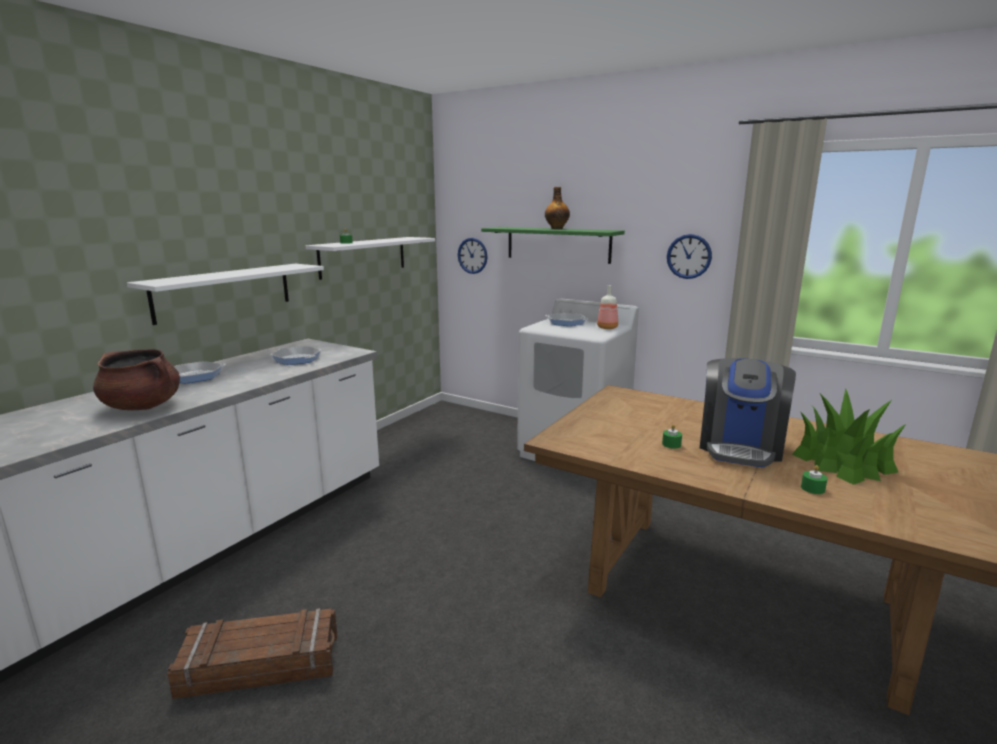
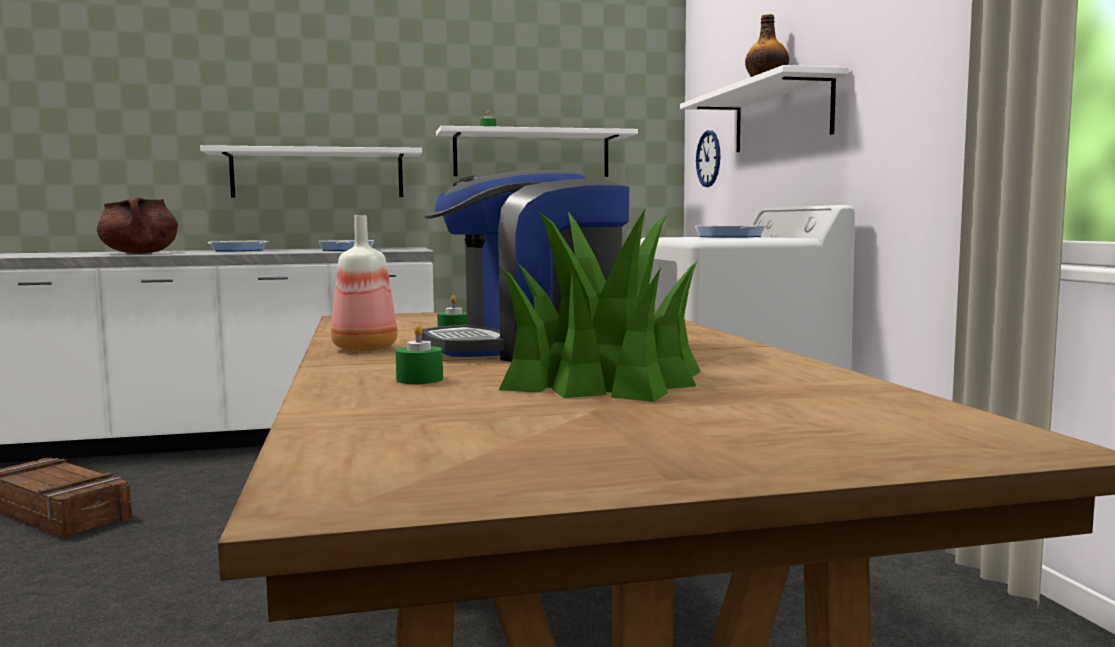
camera: 45 degrees right, 10 degrees down
(558, 244) = (781, 116): green shelf -> white shelf
(608, 328) = (765, 238): bottle -> bottle (365, 349)
(689, 256) = (927, 91): wall clock -> none

